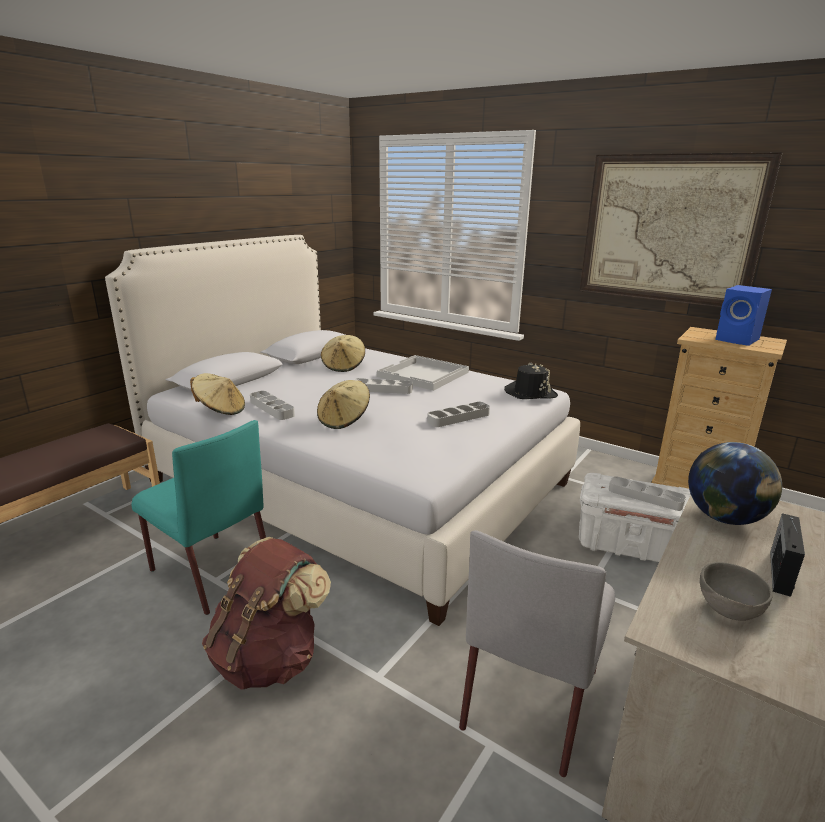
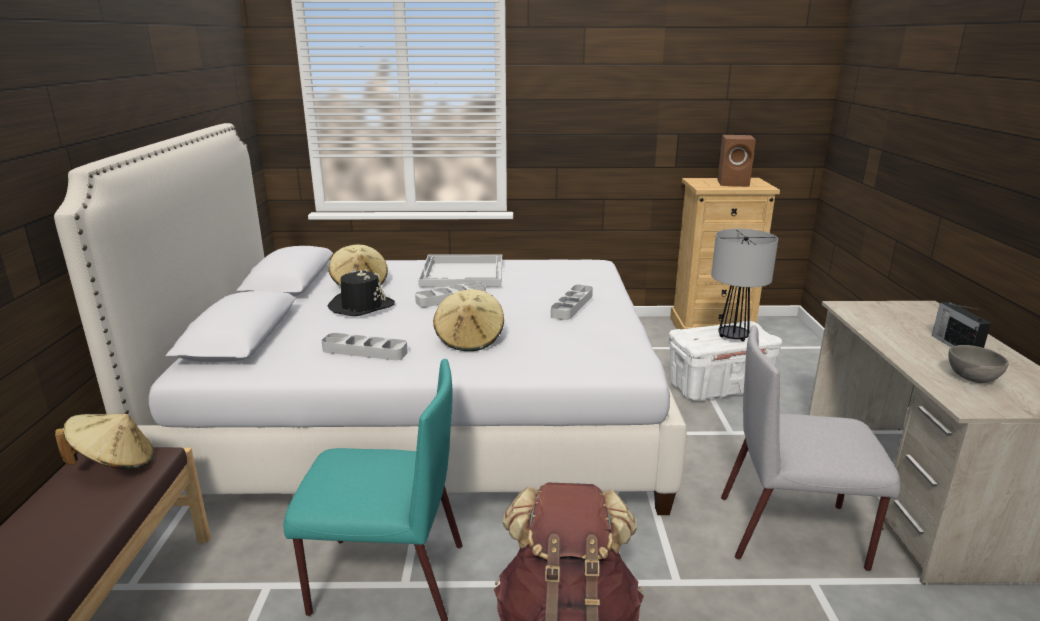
camera: 35 degrees left, 0 degrees up
(220, 410) = (303, 371): beige hat -> beige hat (115, 464)
(530, 393) = (588, 267): black hat -> black hat (361, 306)
(531, 696) = (793, 531): grey chair -> grey chair turned 105 degrees clockwise
(645, 497) = (733, 336): grey tray -> table lamp
(669, 229) = (653, 88): picture -> none
(724, 518) = (878, 322): globe -> none
(738, 340) = (734, 183): blue speaker -> brown speaker

